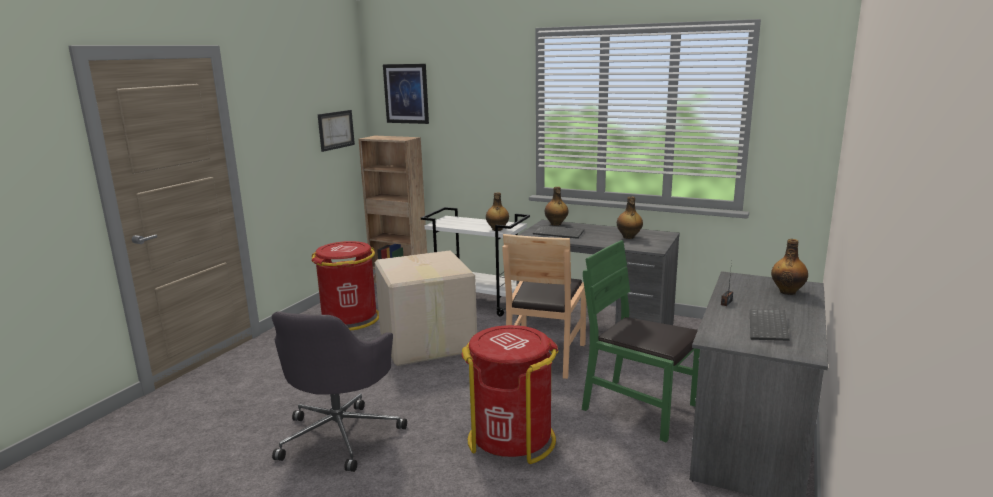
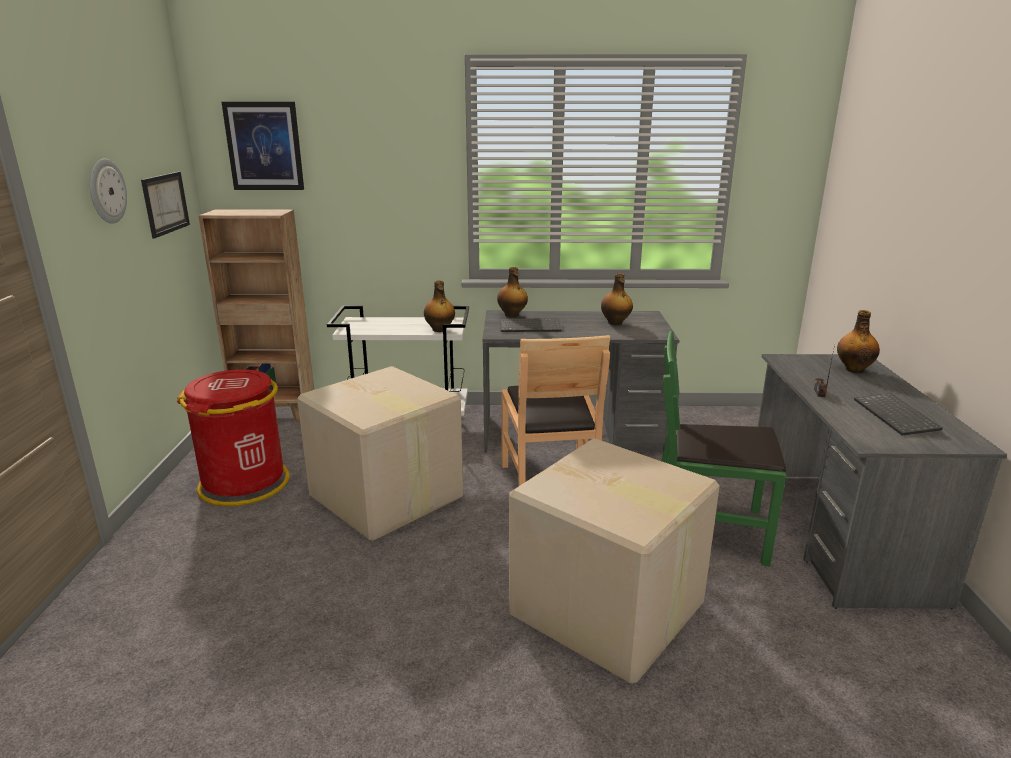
camera: 25 degrees left, 5 degrees up
(289, 121) = (106, 191): none -> wall clock
(341, 434) = (376, 673): grey office chair -> none
(512, 439) = (607, 611): red trash can -> cardboard box

